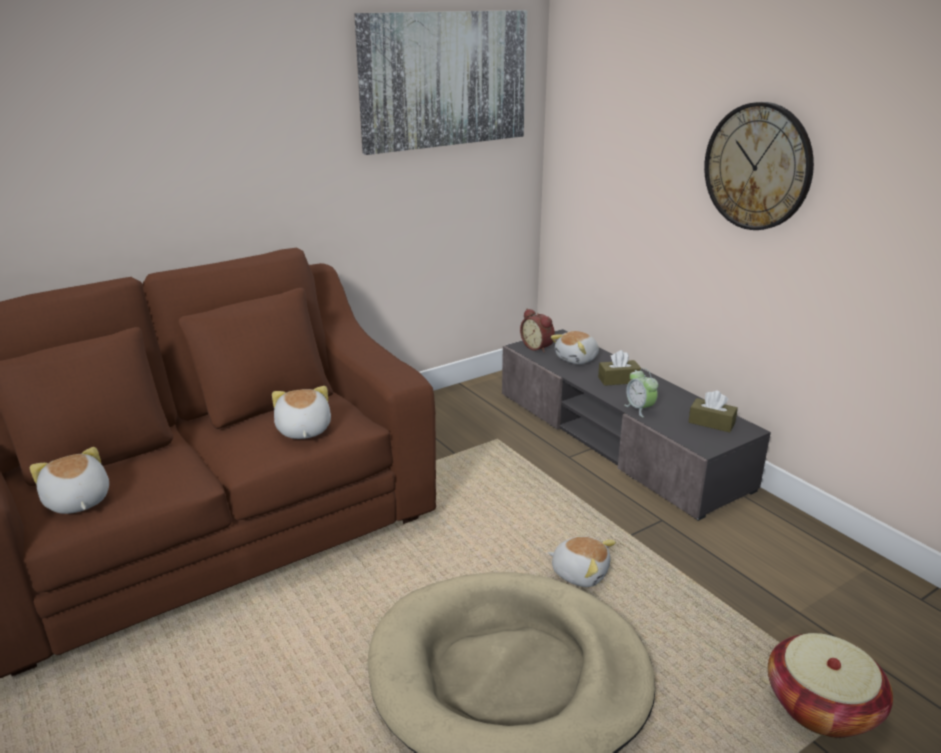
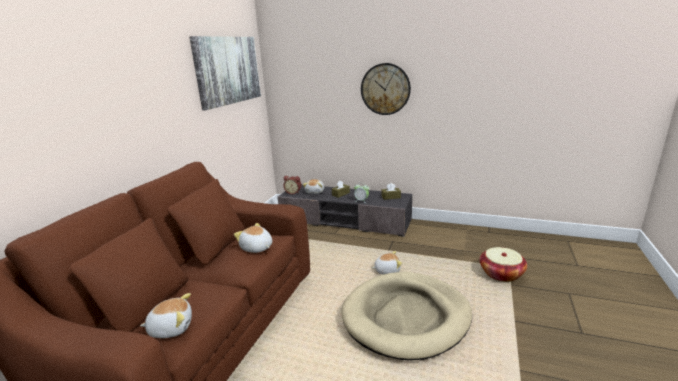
camera: 35 degrees left, 5 degrees down
(76, 501) = (171, 328): plush toy -> plush toy turned 150 degrees clockwise

